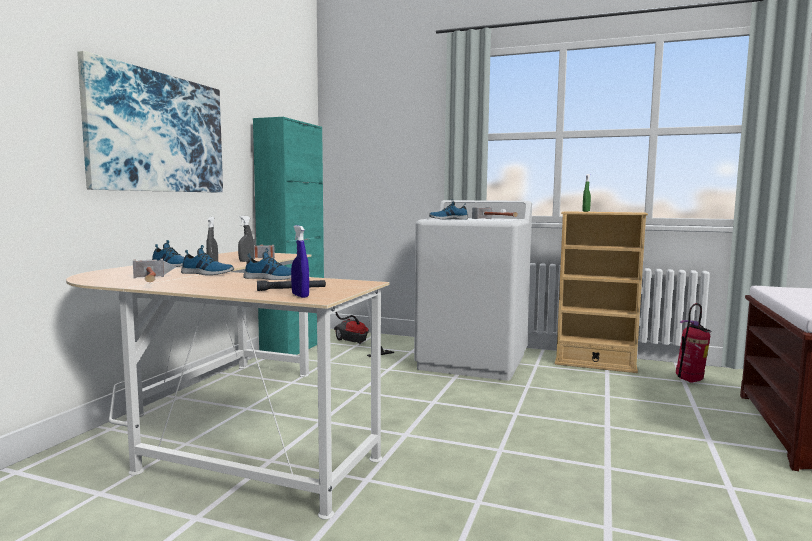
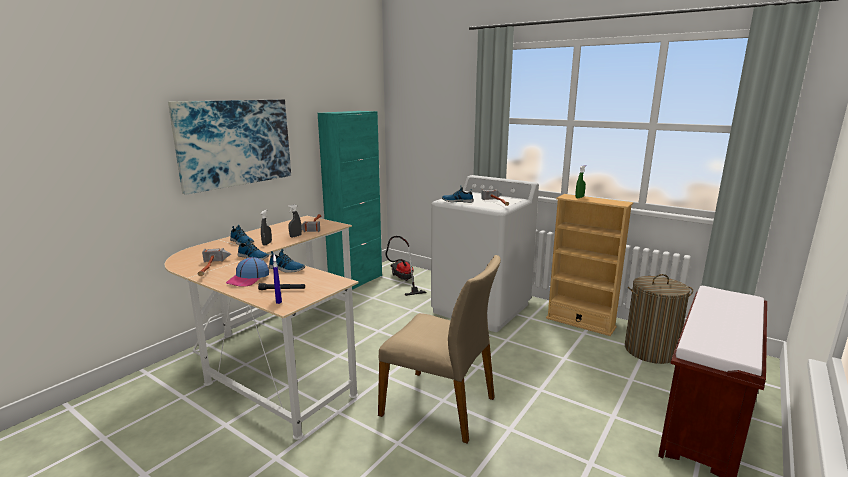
camera: 15 degrees right, 10 degrees up
(226, 285) = (248, 278): none -> cap
(501, 455) = (440, 405): none -> beige chair
(689, 381) = (650, 350): fire extinguisher -> laundry basket

